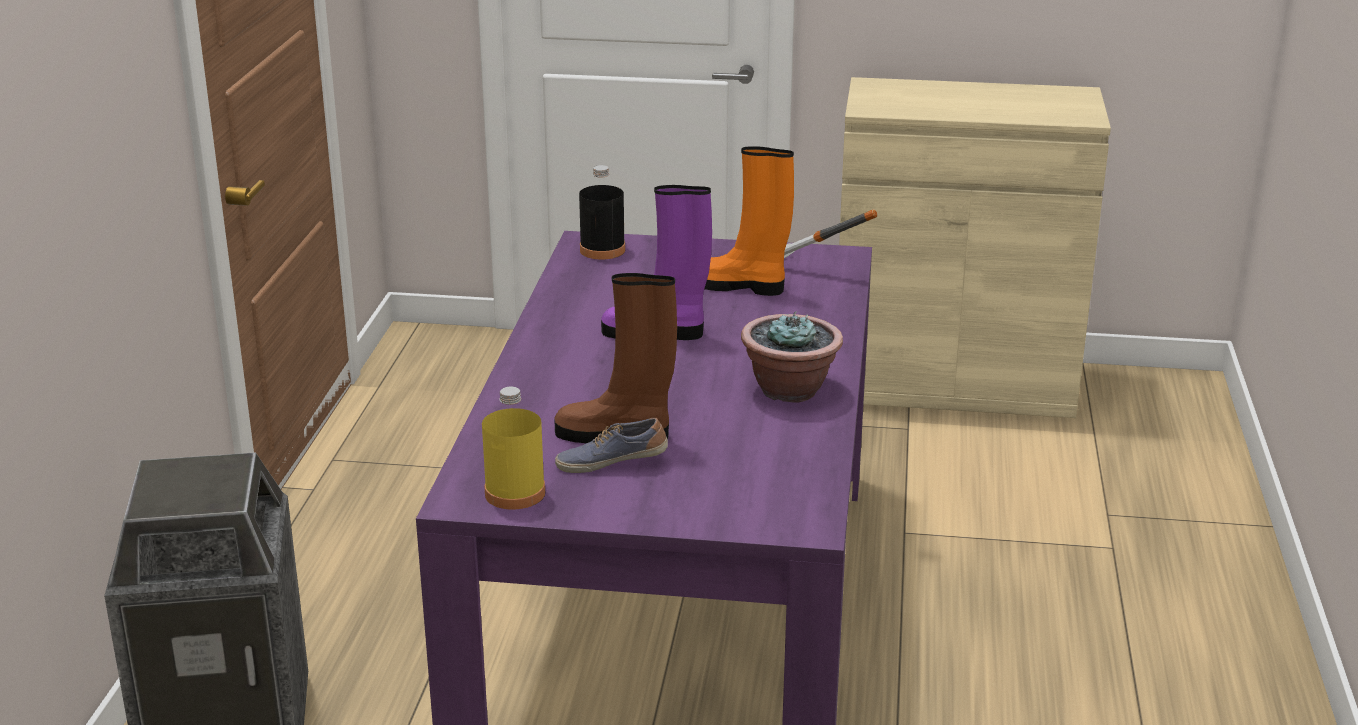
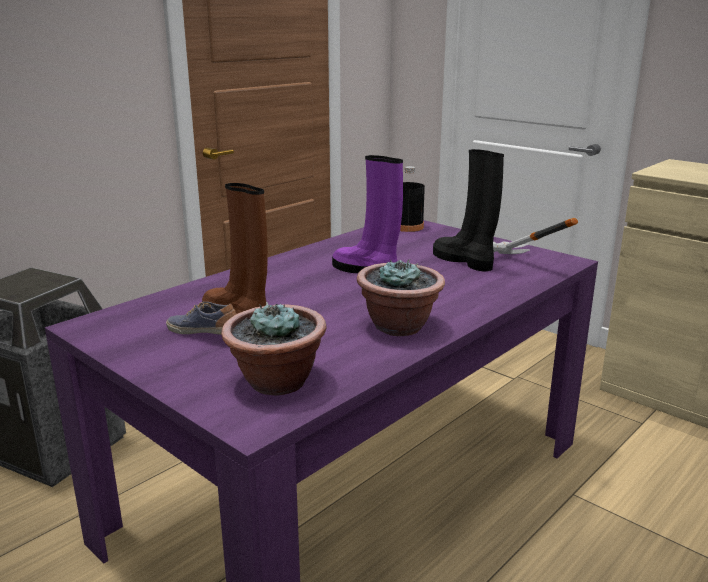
camera: 35 degrees right, 5 degrees down
(515, 493) = (118, 332): yellow bottle -> none
(740, 286) = (464, 261): orange boot -> black boot
(767, 484) = (276, 382): none -> potted plant

